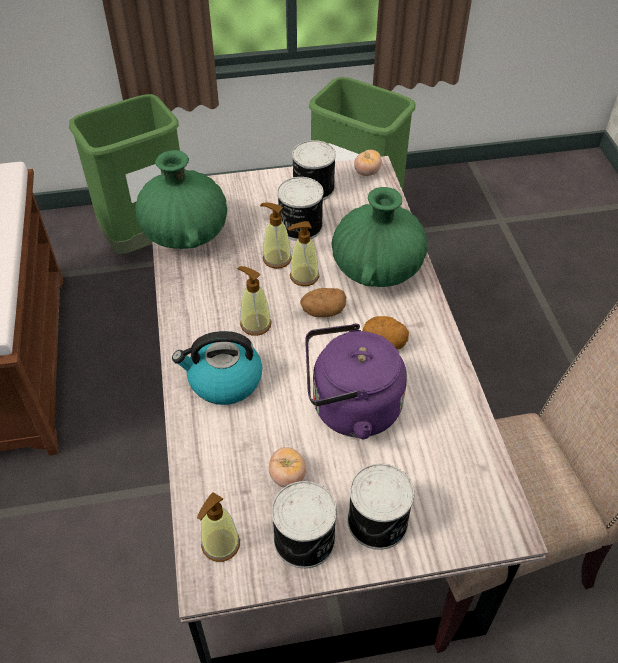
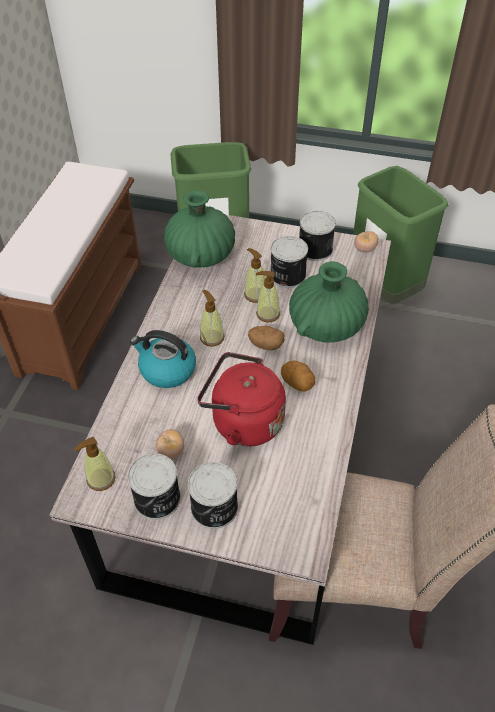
camera: 25 degrees right, 0 degrees up
(350, 409) = (243, 422): purple kettle -> red kettle

